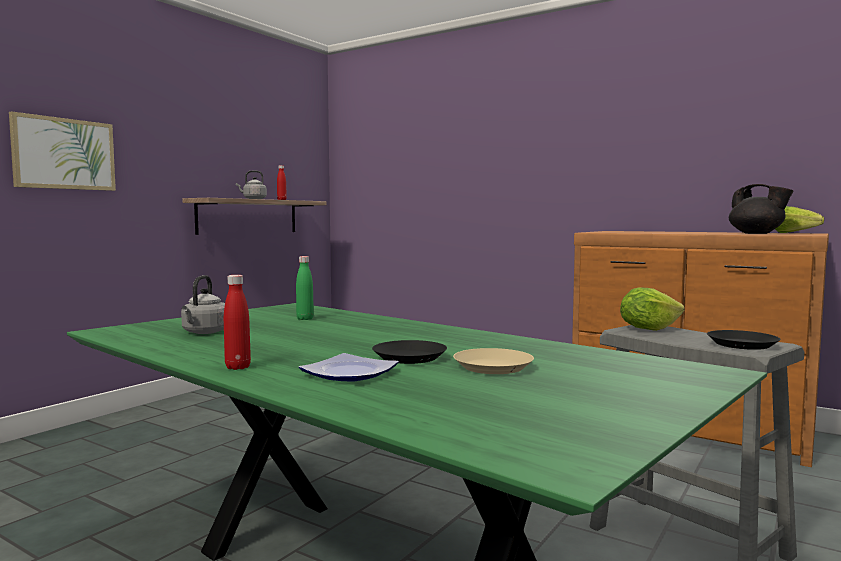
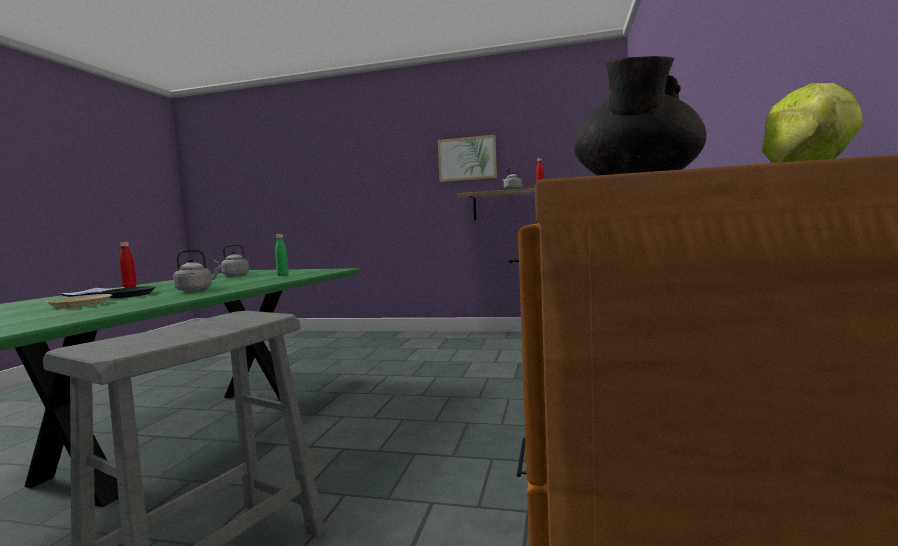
camera: 70 degrees right, 0 degrees up
(64, 154) = (387, 176): picture -> picture (467, 159)
(414, 338) = (196, 290): none -> grey kettle
(648, 329) = (245, 317): lettuce -> none
(742, 345) = (122, 342): black plate -> none

